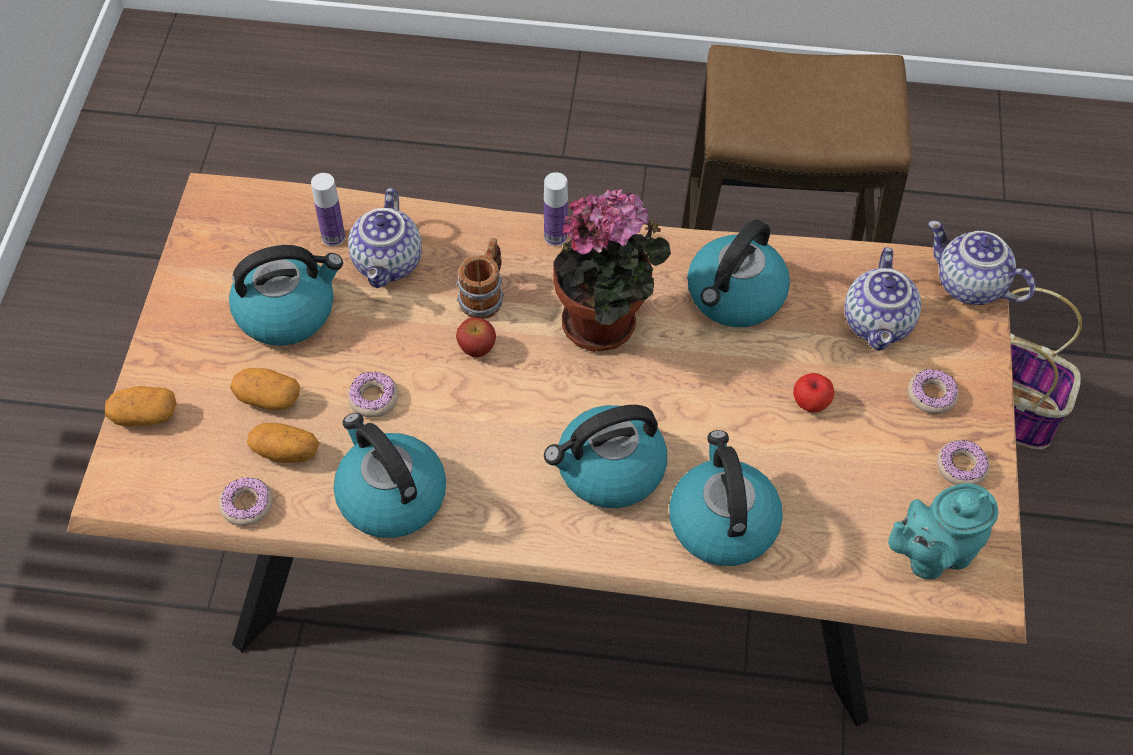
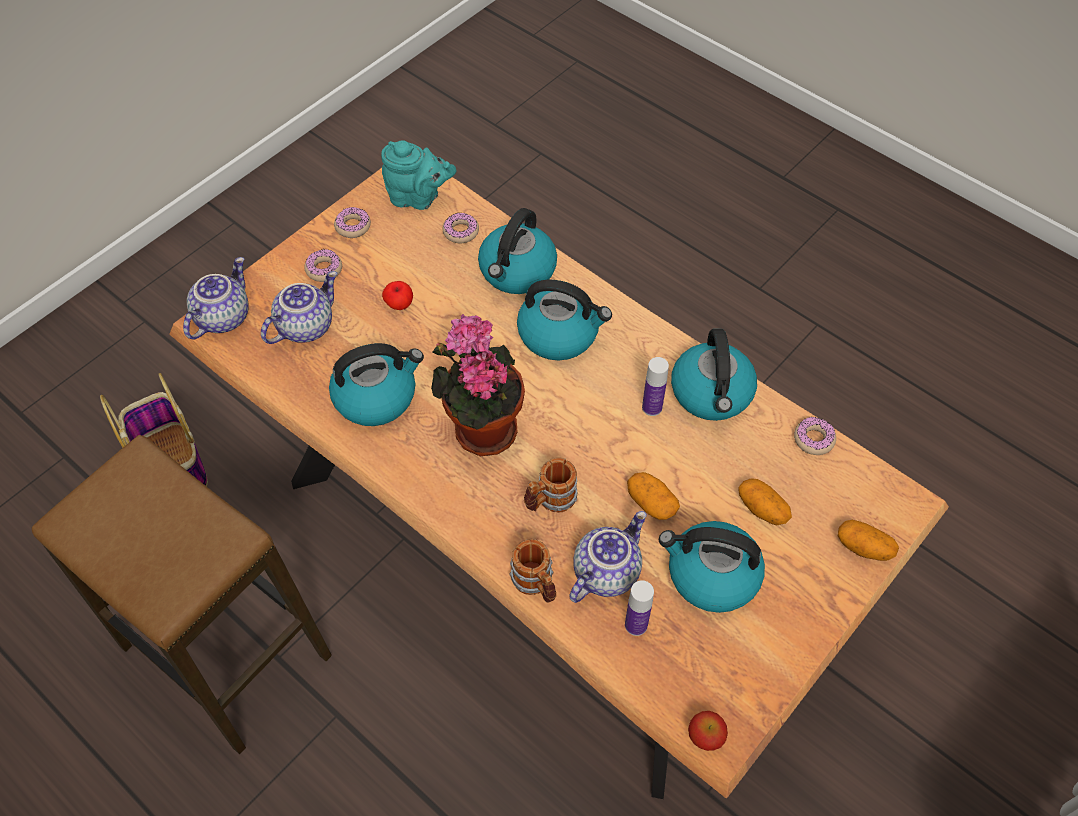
camera: 145 degrees left, 0 degrees up
(286, 452) = (768, 461): potato -> potato (651, 503)
(373, 398) = (684, 465): donut -> donut (461, 232)
(444, 222) = (536, 584): none -> mug
(476, 348) = (586, 461): apple -> apple (705, 737)
(555, 236) = (460, 518): bottle -> bottle (652, 407)
(968, 286) = (222, 317): teapot -> teapot turned 135 degrees counterclockwise

